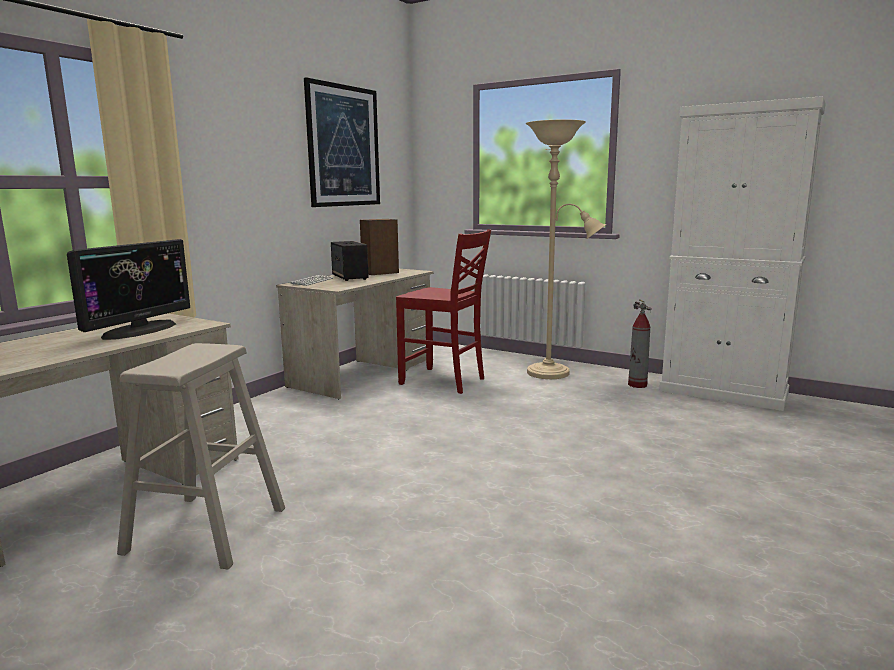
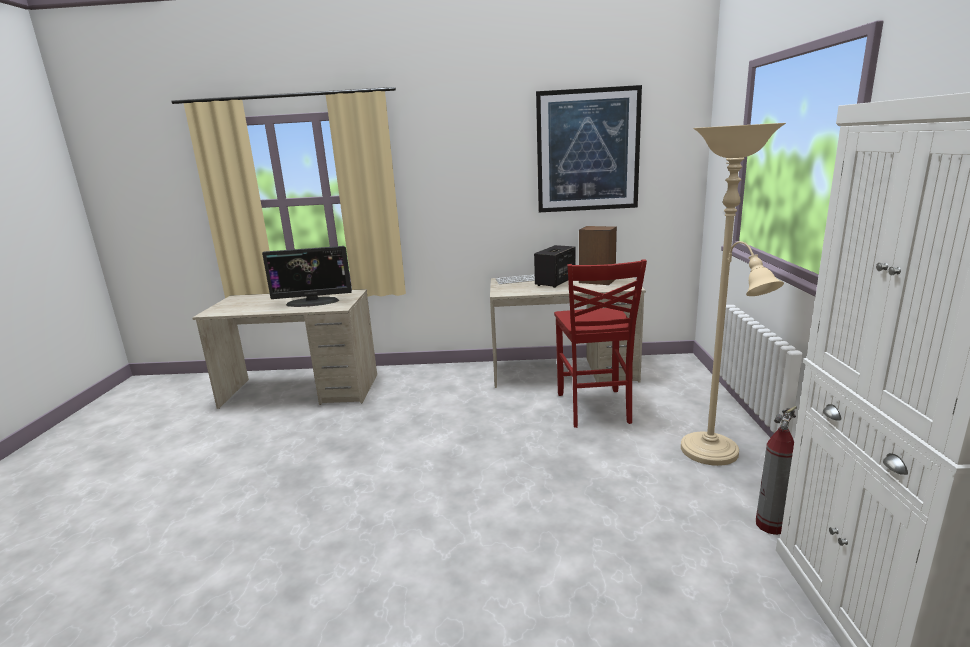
camera: 60 degrees right, 5 degrees up
(206, 530) = (269, 437): beige stool -> none

